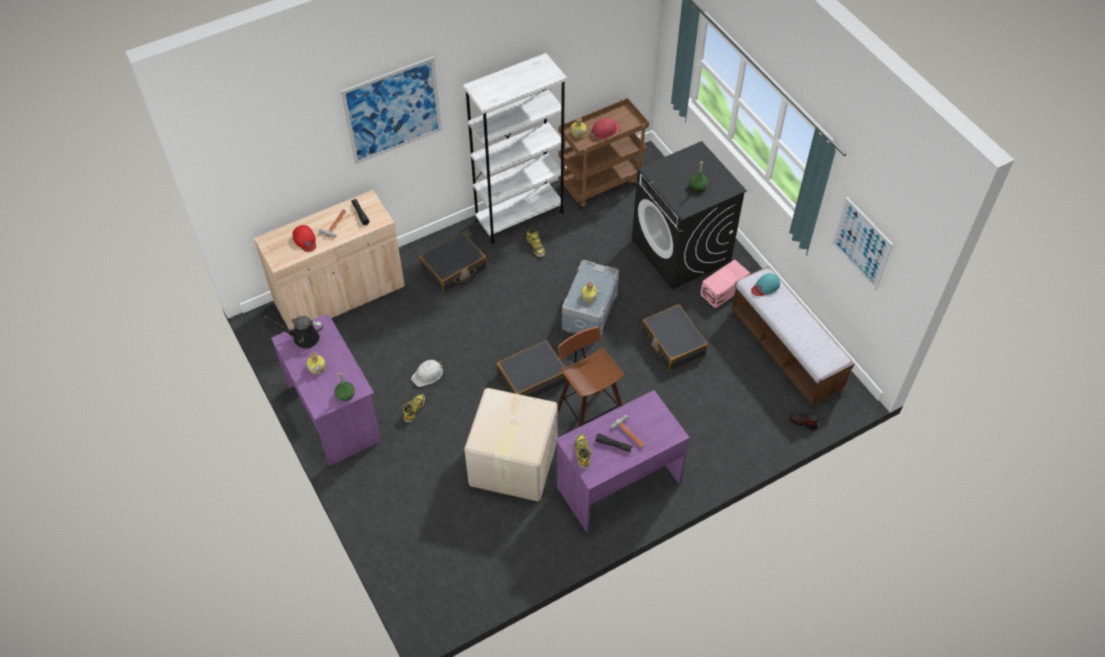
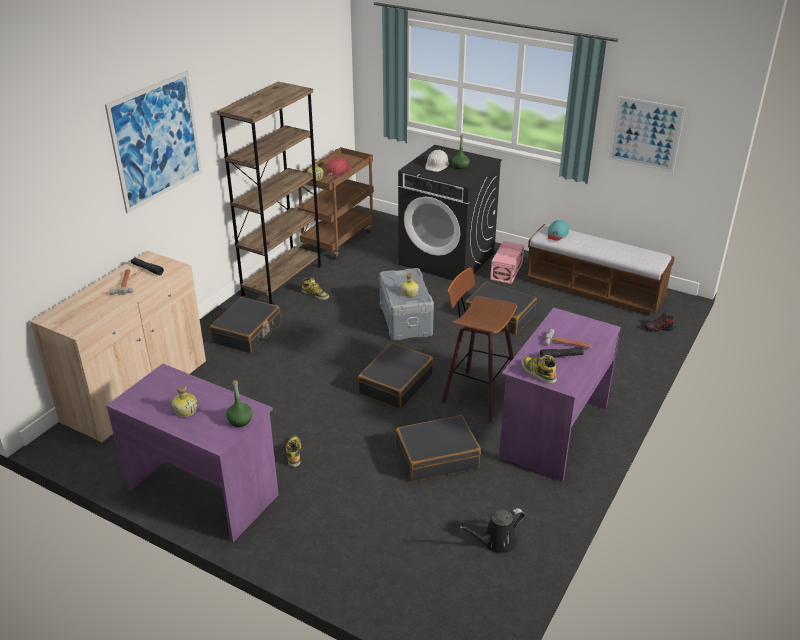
camera: 30 degrees left, 20 degrees down
(303, 338) = (148, 392): black watering can -> black watering can (496, 542)
(305, 240) = (97, 304): red cap -> none
(428, 374) = (286, 420): white hard hat -> white hard hat (437, 165)
(512, 463) = (436, 457): cardboard box -> black suitcase
(519, 216) = (282, 280): white bookcase -> brown bookcase

